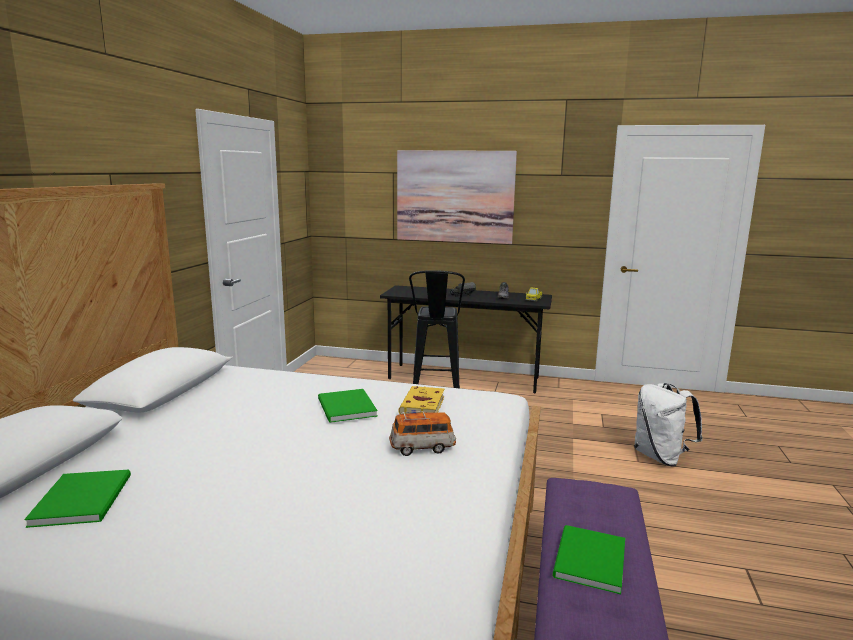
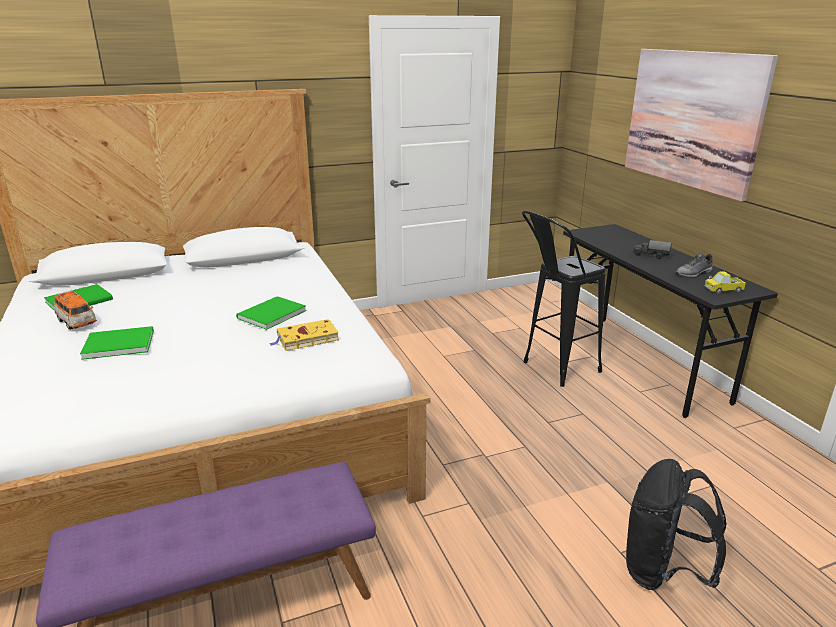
camera: 55 degrees right, 10 degrees up
(422, 448) = (223, 364): toy car -> toy car (77, 322)
(587, 561) = (189, 518): green book -> green book (117, 344)
(661, 457) = (662, 571): white backpack -> black backpack

